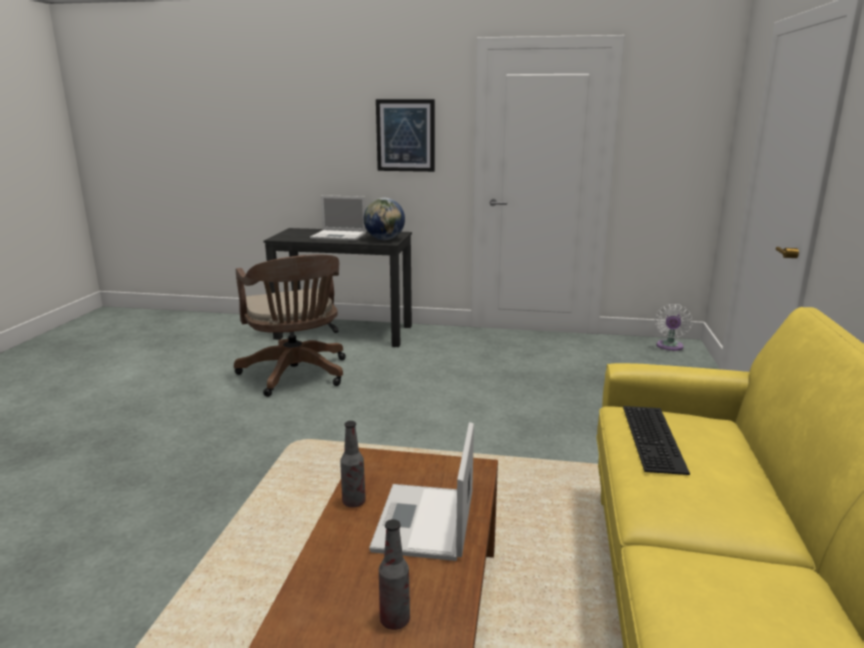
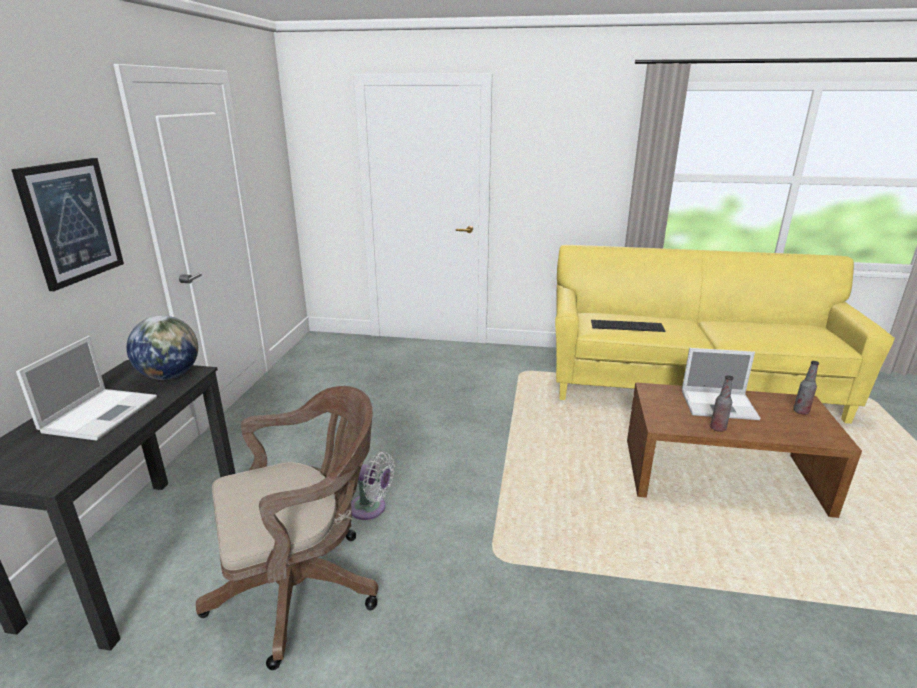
camera: 90 degrees left, 5 degrees up
(669, 347) = (320, 343): white fan -> white fan (371, 508)

